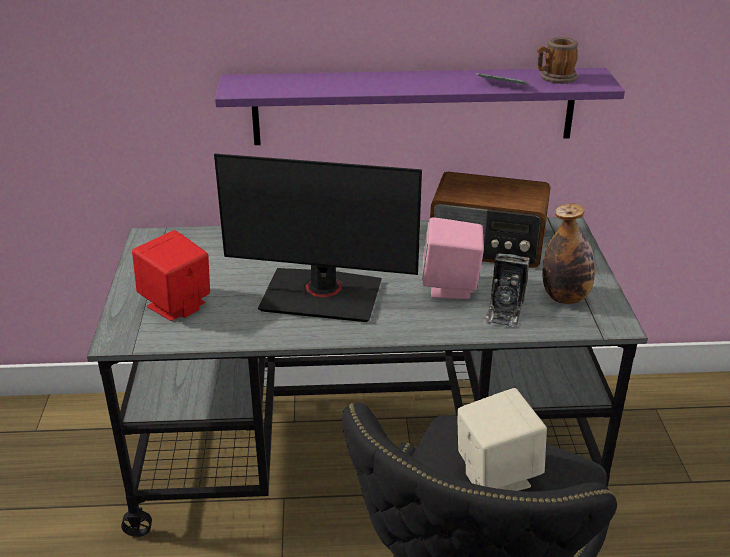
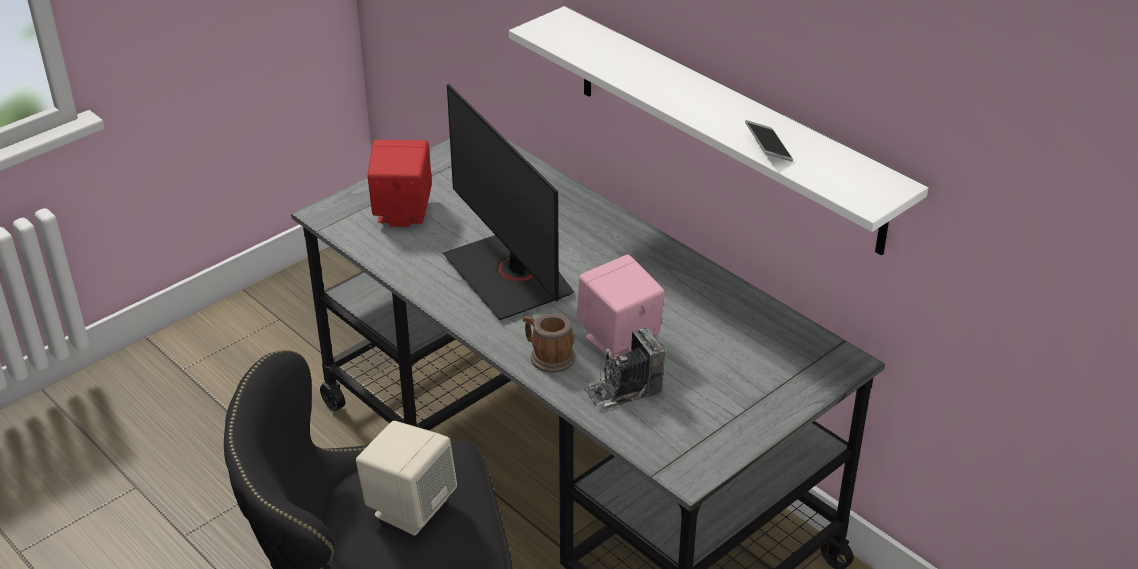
camera: 50 degrees right, 5 degrees up
(414, 106) = (726, 128): purple shelf -> white shelf
(487, 246) = (725, 328): radio -> none
(554, 78) = (838, 168): mug -> mug (548, 357)
(565, 297) = (695, 420): bottle -> none

